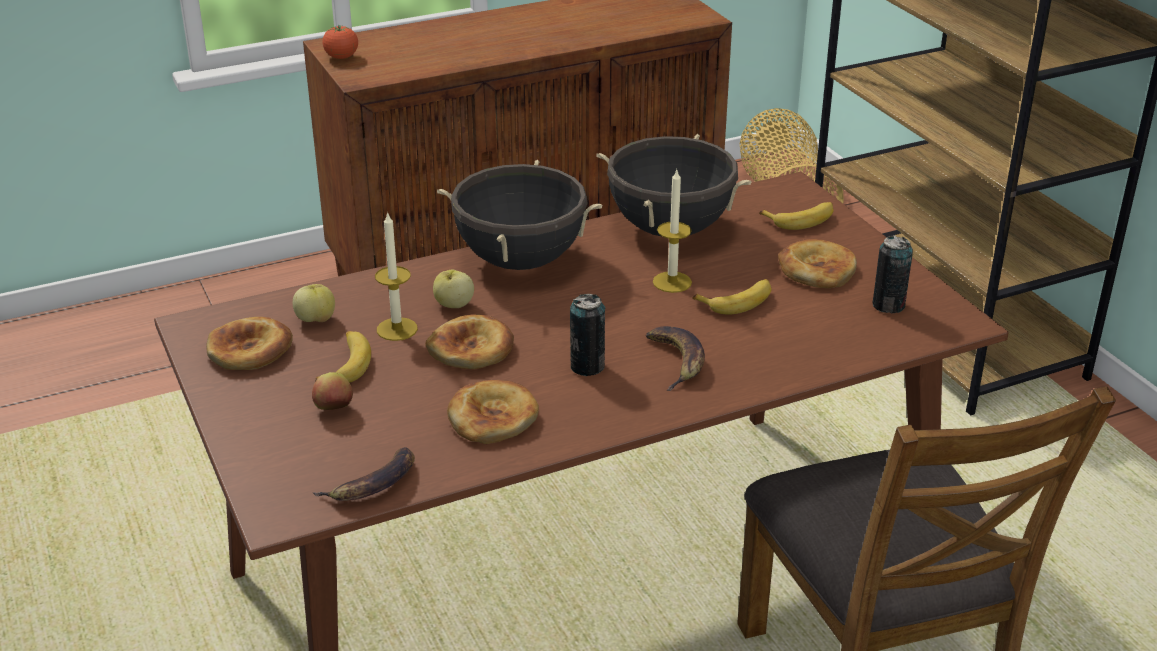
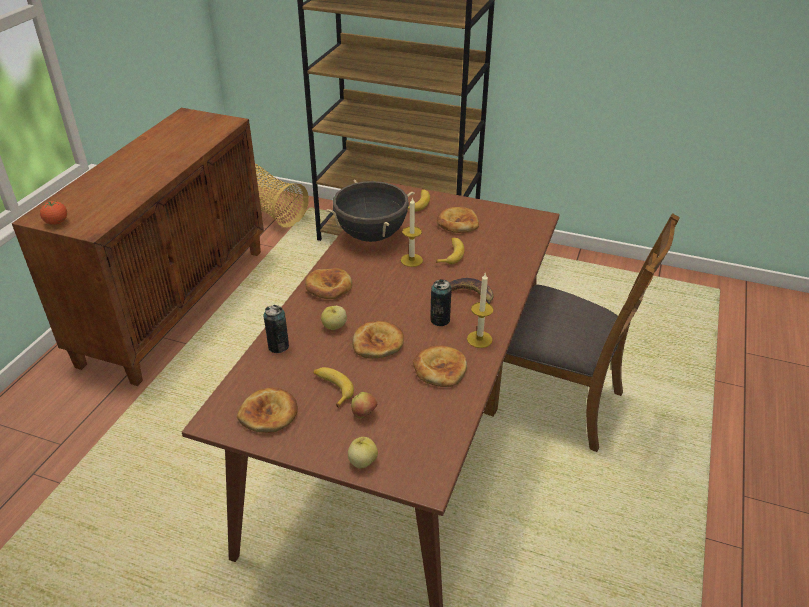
camera: 45 degrees left, 5 degrees up
(316, 319) = (277, 376): apple -> apple (362, 462)
(373, 484) = (443, 437): banana -> none
(397, 329) = (327, 355): candle -> candle (479, 339)
(520, 260) = (329, 287): black cooking pot -> bread
(888, 305) = (506, 225): can -> can (278, 346)

